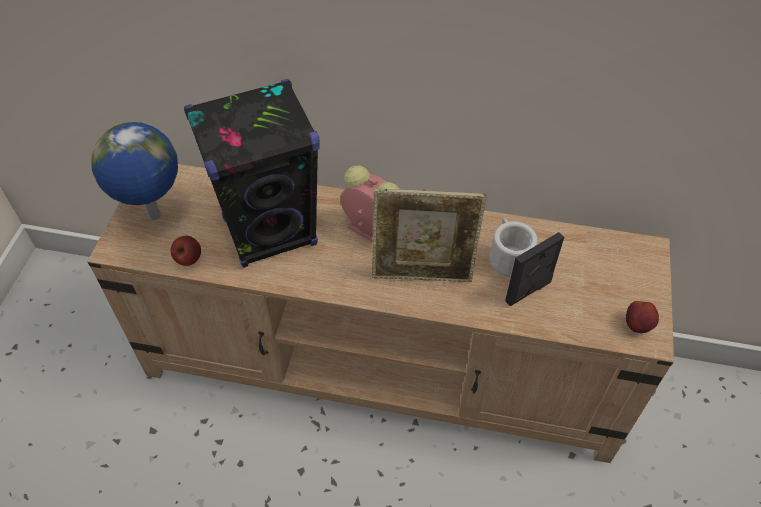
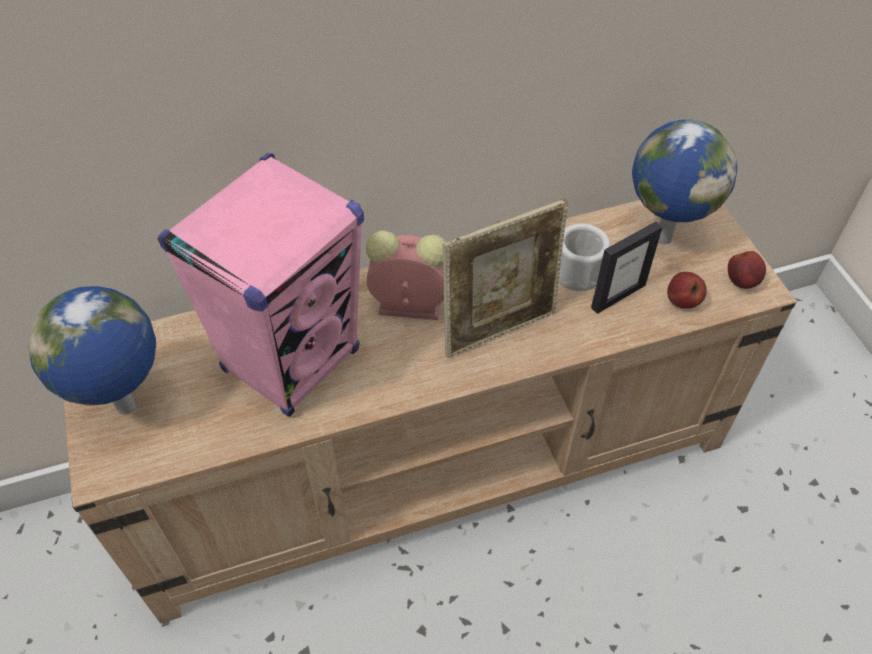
camera: 30 degrees left, 0 degrees up
(188, 259) = (211, 439): apple -> apple (682, 301)
(270, 232) = (292, 360): black speaker -> pink speaker
(528, 291) = (618, 296): picture frame -> picture frame turned 150 degrees counterclockwise
(597, 264) = (662, 237): none -> globe

